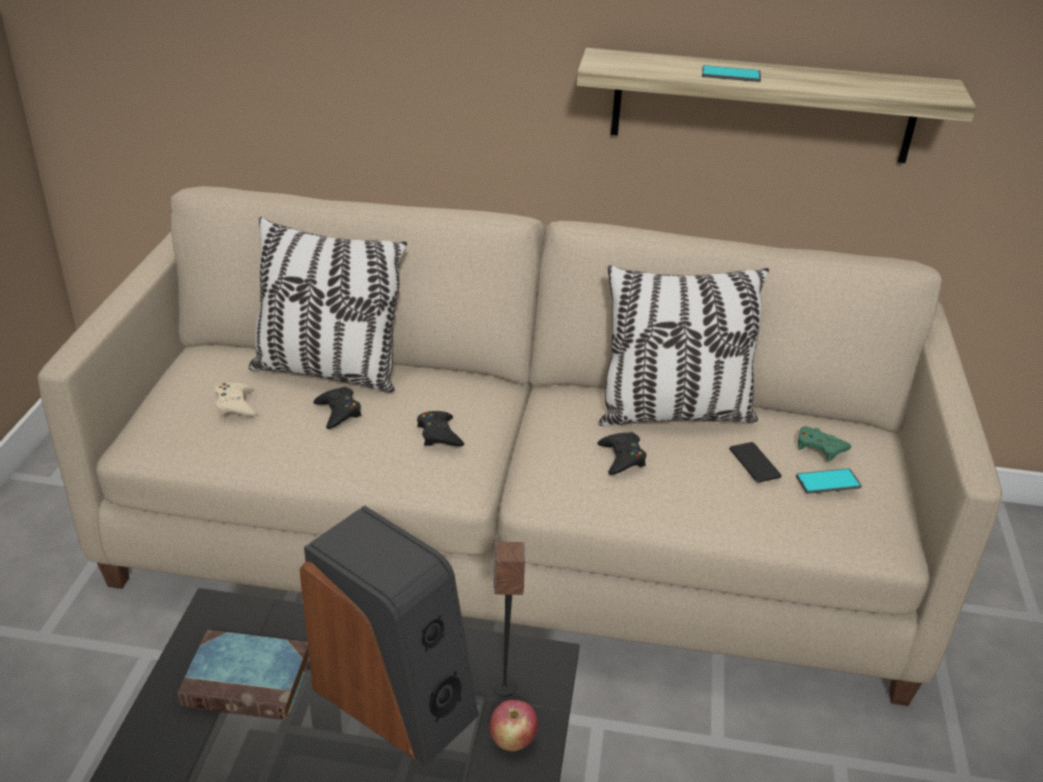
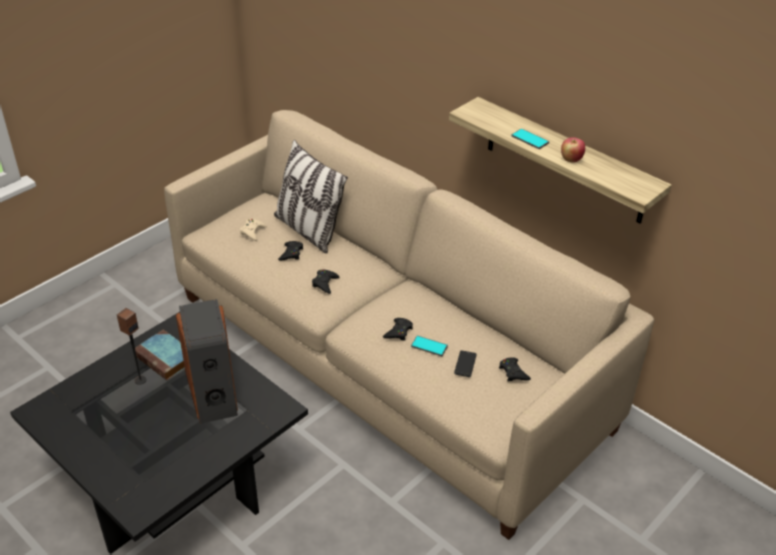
camera: 35 degrees right, 5 degrees up
(504, 687) = (258, 410): speaker -> speaker (140, 380)
(512, 740) = (240, 432): apple -> apple (571, 159)
(674, 413) = (454, 321): pillow -> none
(820, 447) = (513, 372): green game controller -> black game controller
(828, 482) = (495, 391): phone -> phone (429, 346)

